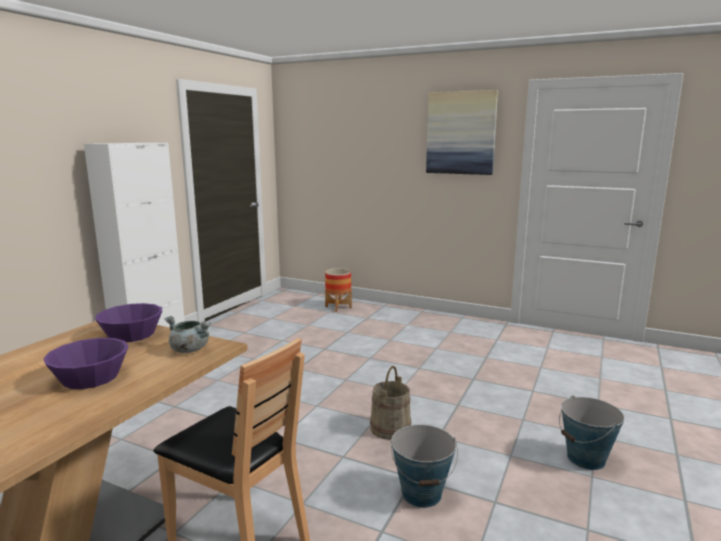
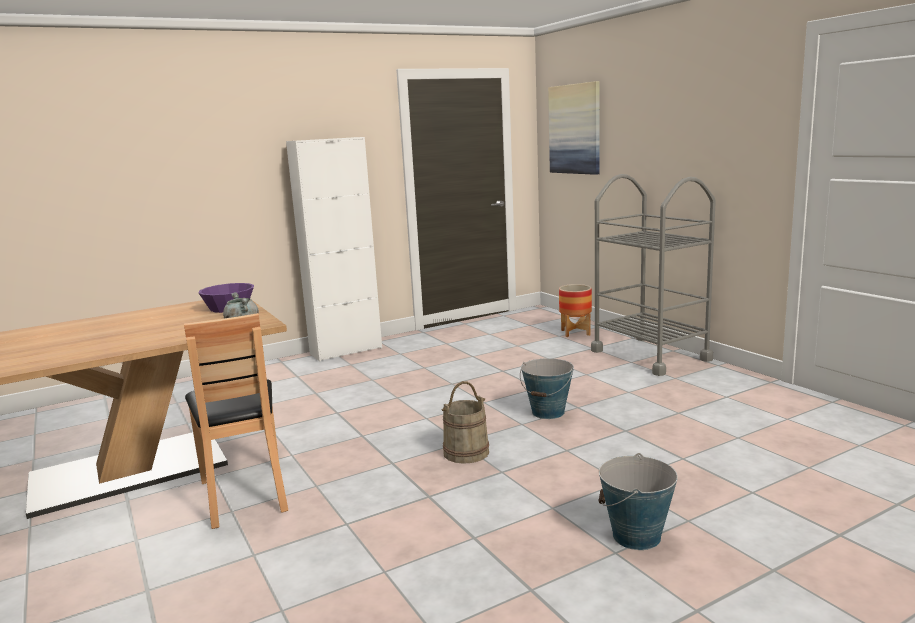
camera: 35 degrees right, 0 degrees up
(91, 377) = (158, 330): purple bowl -> none
(412, 317) = (650, 355): none -> grey cart
(422, 494) = (417, 510): bucket -> bucket (548, 412)
(461, 133) = (722, 106): picture -> picture (575, 129)

